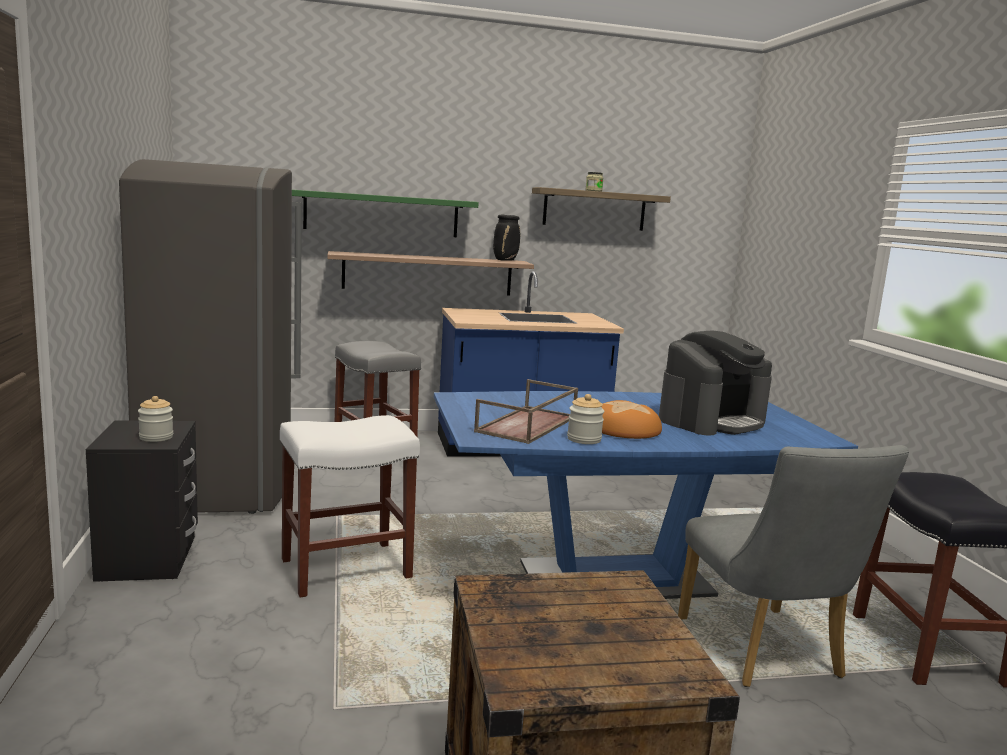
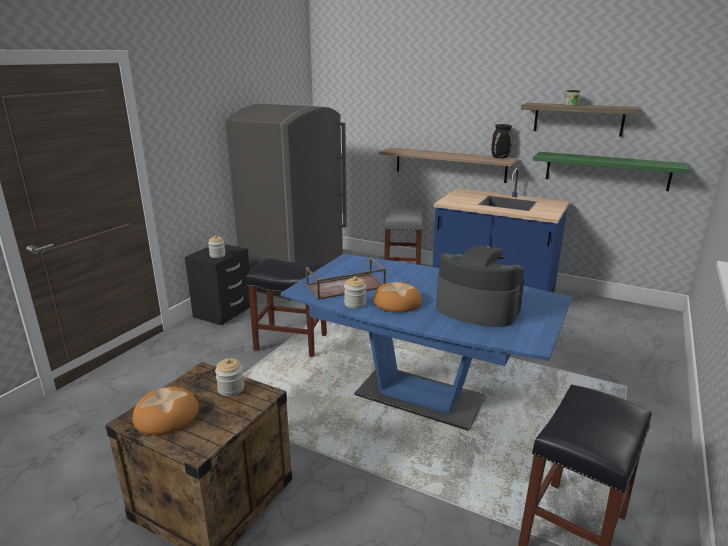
camera: 40 degrees right, 10 degrees up
(344, 569) = (290, 342): white stool -> black stool
(382, 214) = (421, 123): green shelf -> green shelf (606, 171)
(560, 657) = (166, 416): none -> bread
(573, 592) = (231, 389): none -> jar
(712, 420) = (476, 309): coffee machine -> coffee machine turned 150 degrees counterclockwise
(765, 653) = (442, 477): grey chair -> none

